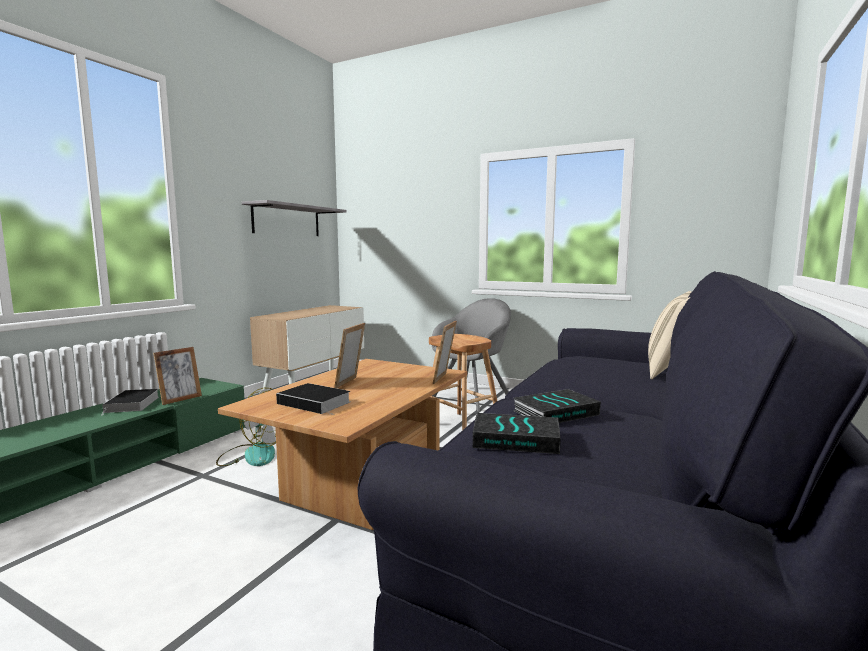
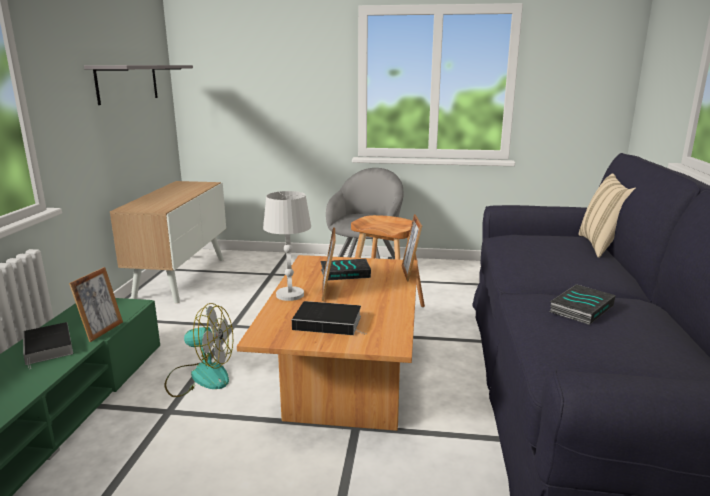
camera: 20 degrees left, 10 degrees up
(315, 382) = (290, 295): none -> white table lamp
(517, 439) = (588, 342): book -> book (345, 273)

